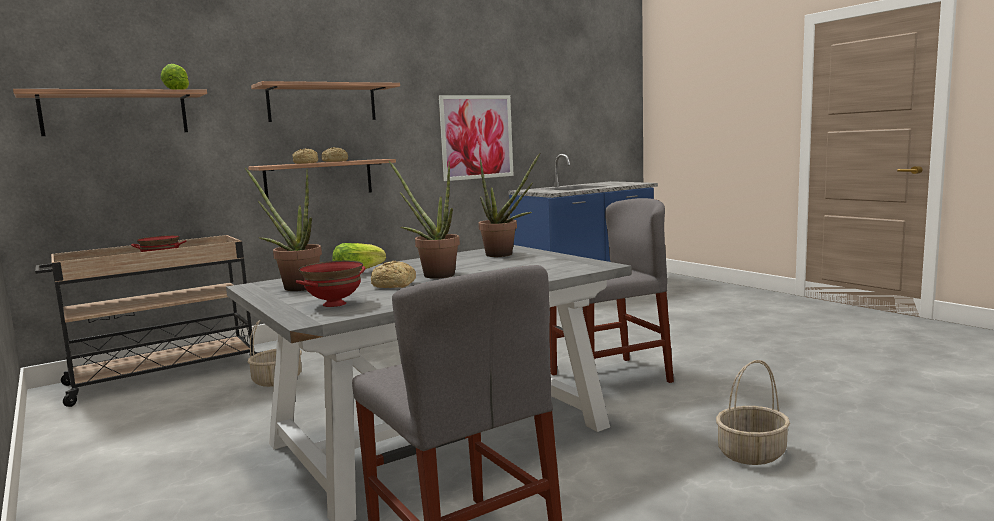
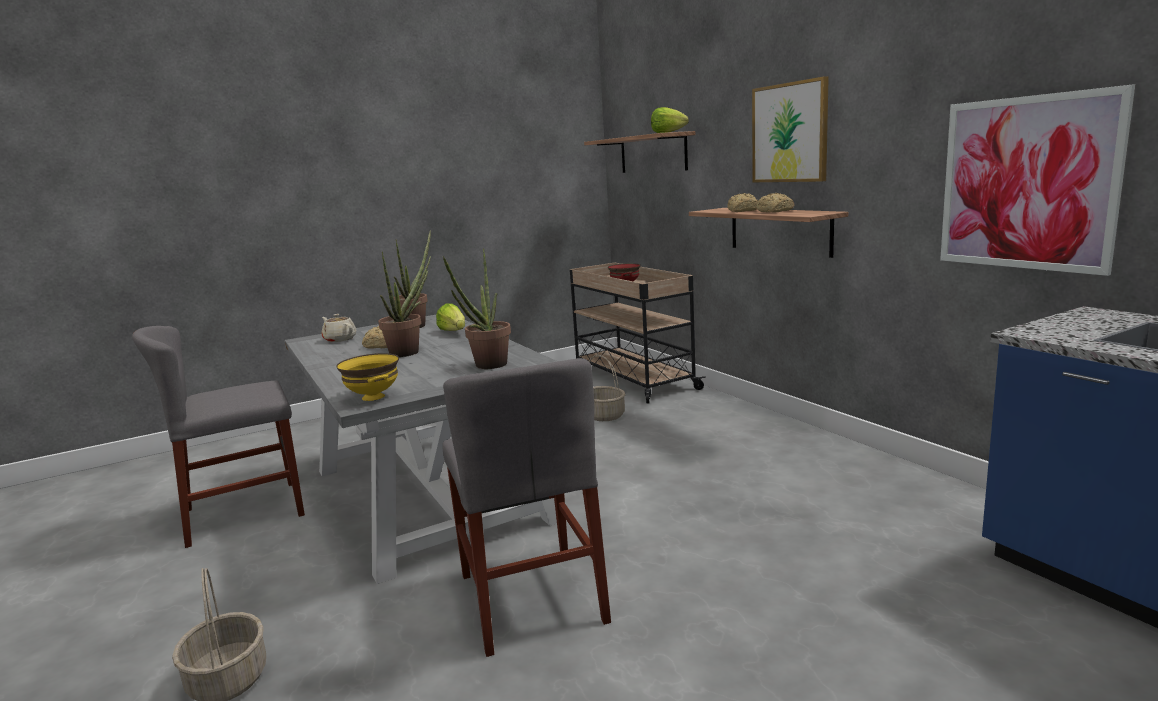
camera: 95 degrees right, 5 degrees up
(322, 103) = (790, 133): shelf -> picture
(334, 304) = (339, 339): red bowl -> beige teapot
(584, 265) = (374, 397): none -> yellow bowl

